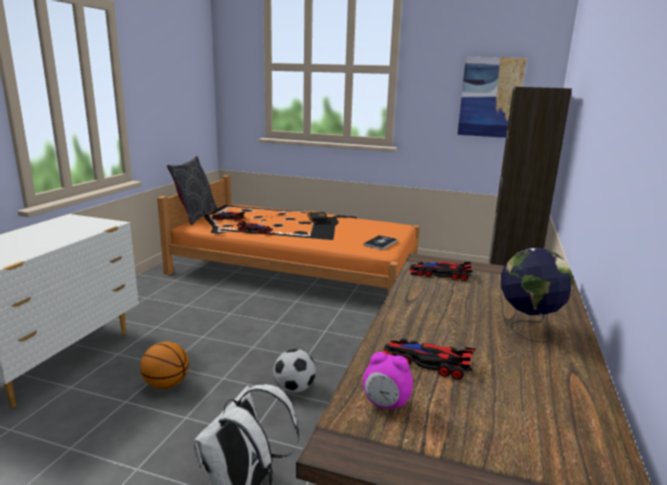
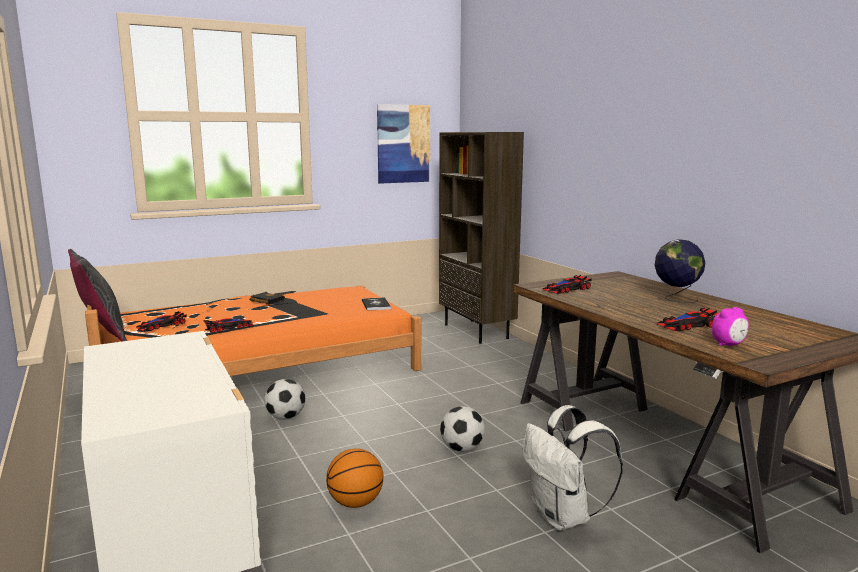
camera: 45 degrees left, 5 degrees down
(246, 307) = (285, 417): none -> football

